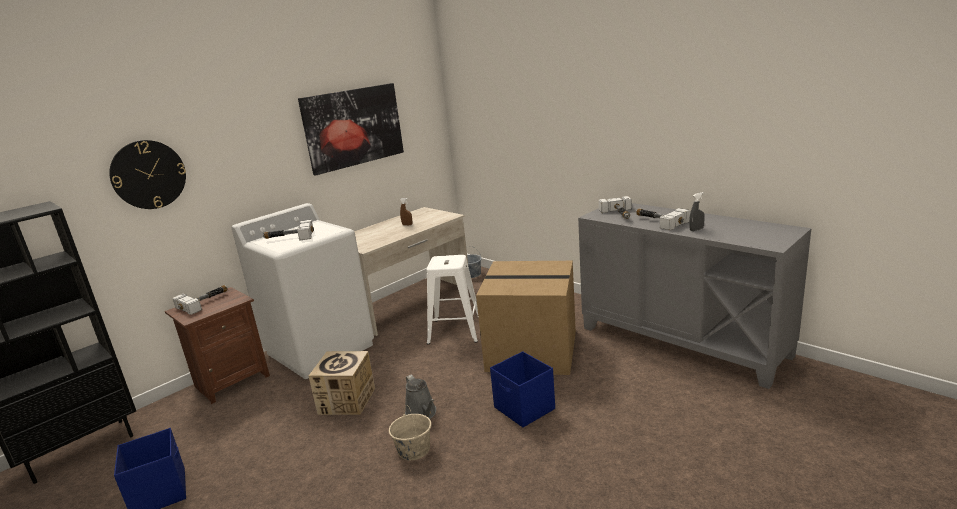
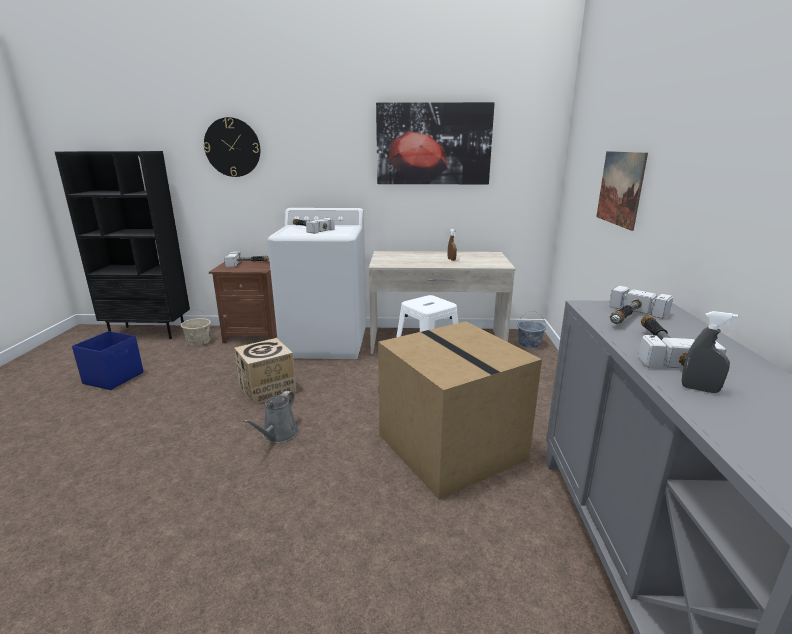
camera: 45 degrees right, 0 degrees up
(413, 450) = (221, 458): beige bucket -> beige bucket (199, 341)
(524, 409) = (340, 497): blue storage box -> none
(536, 138) = (620, 188): none -> picture

